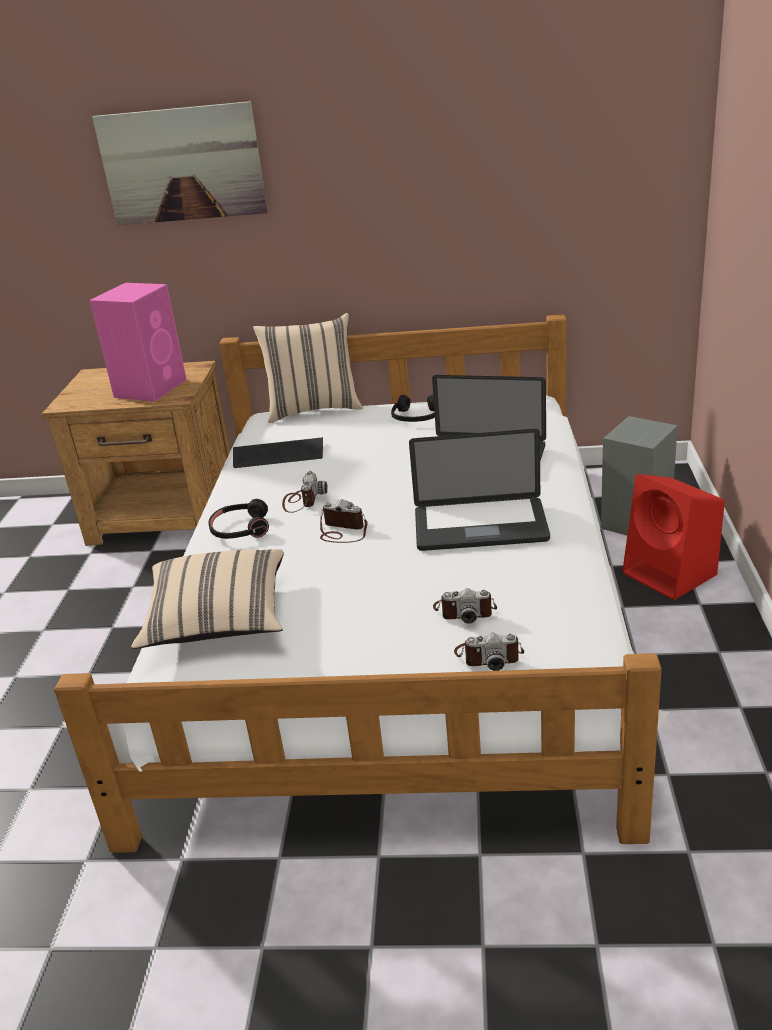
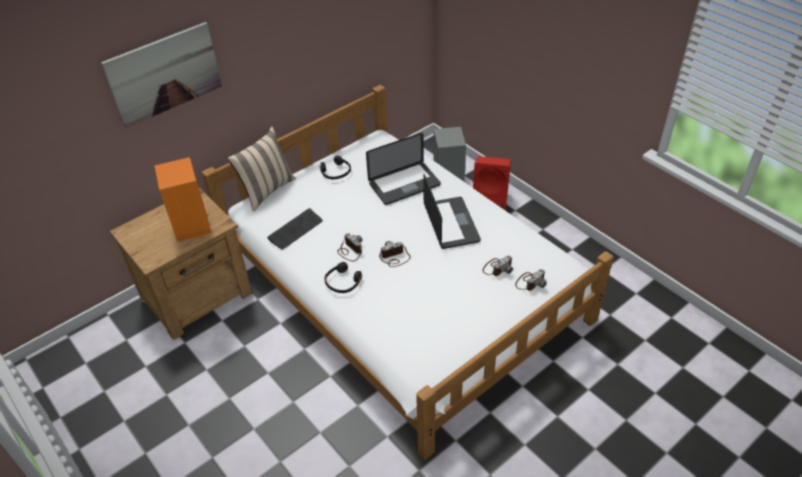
camera: 45 degrees left, 15 degrees up
(151, 388) = (191, 224): pink speaker -> orange speaker
(218, 621) = (405, 332): beige pillow -> none
(480, 526) = (451, 223): laptop -> laptop turned 60 degrees counterclockwise

